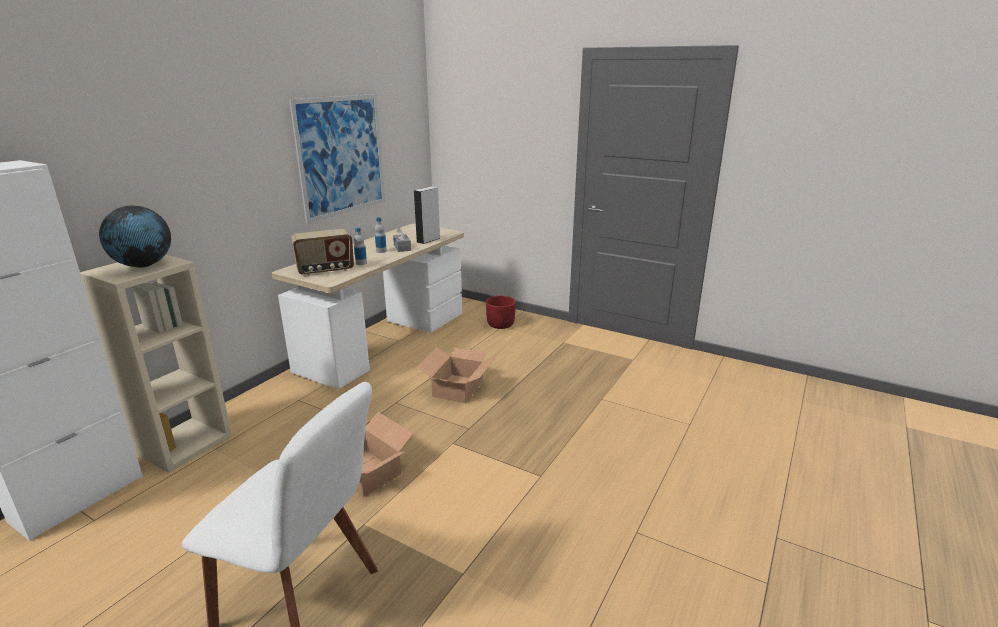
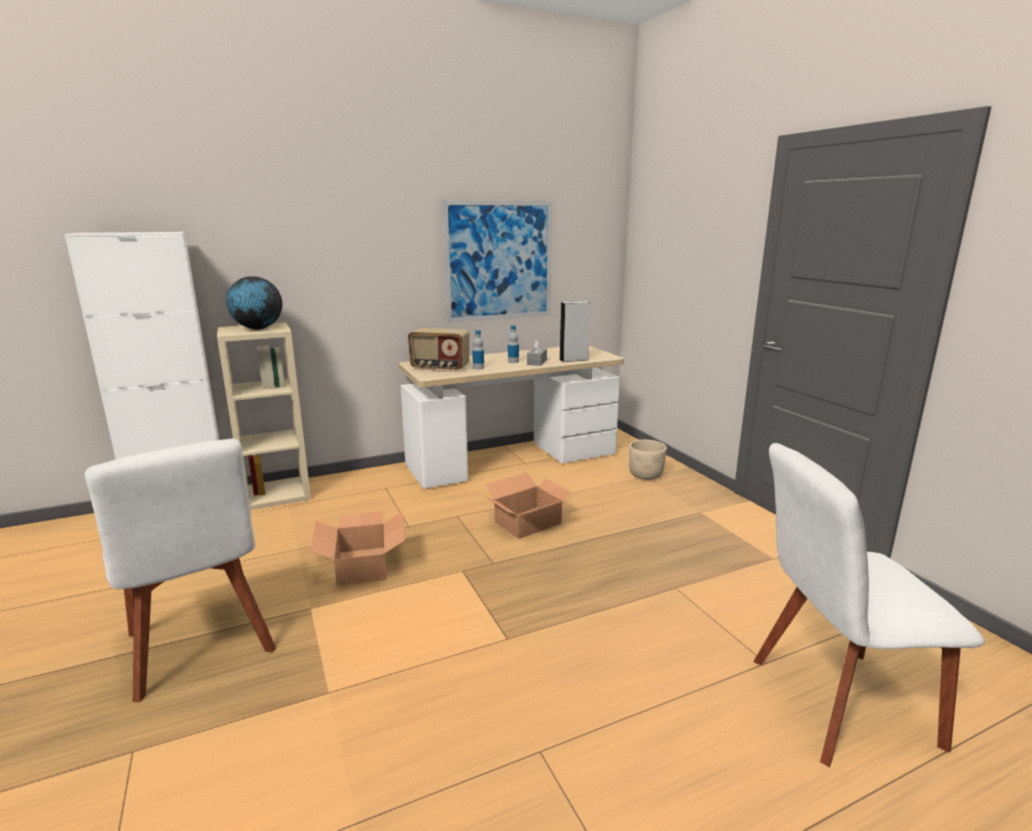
camera: 35 degrees right, 5 degrees down
(500, 325) = (646, 475): red planter -> beige planter
(737, 431) = (834, 703): none -> white chair

